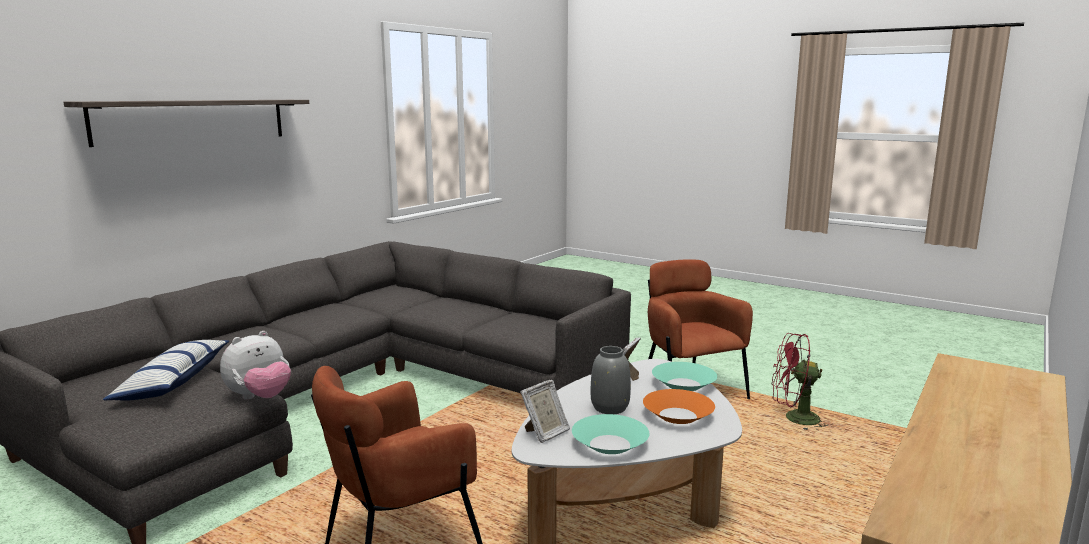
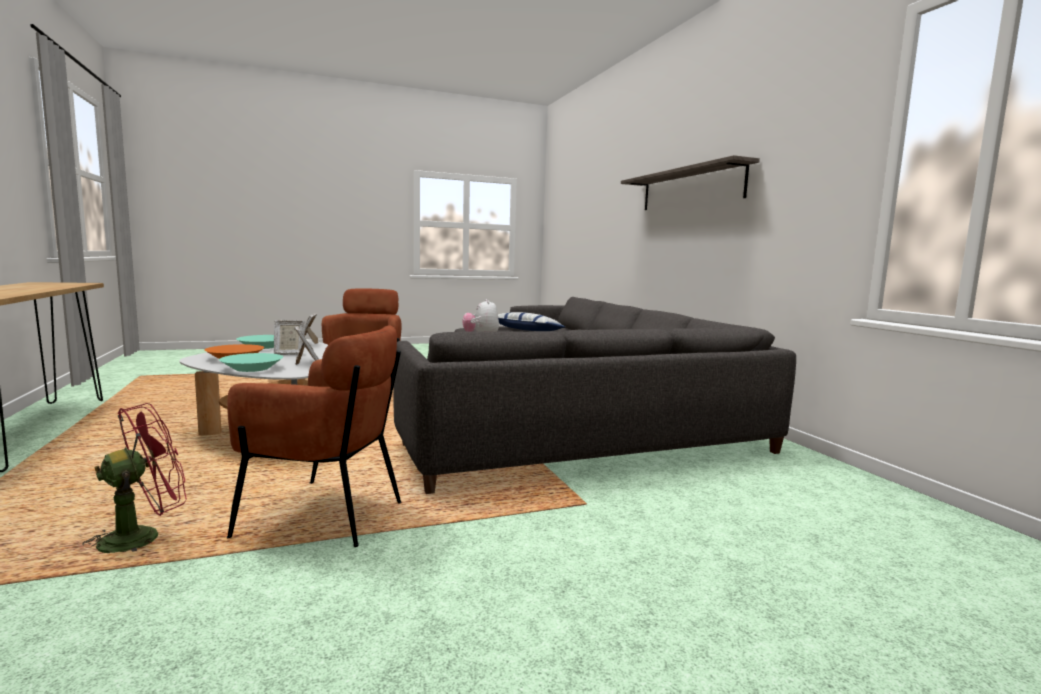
camera: 125 degrees right, 5 degrees down
(609, 408) = (289, 353): grey vase -> picture frame

